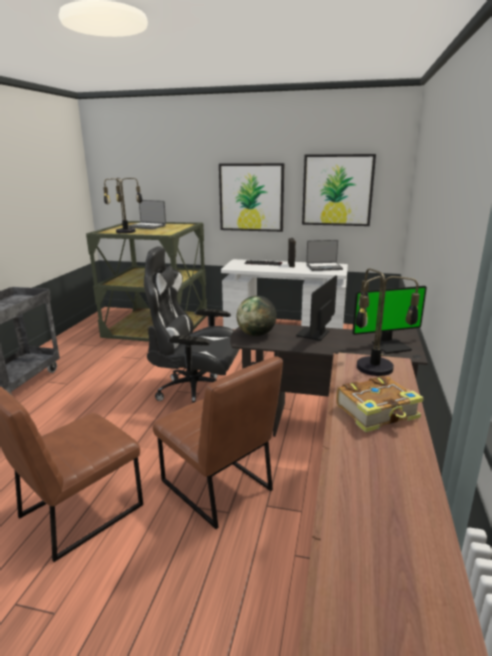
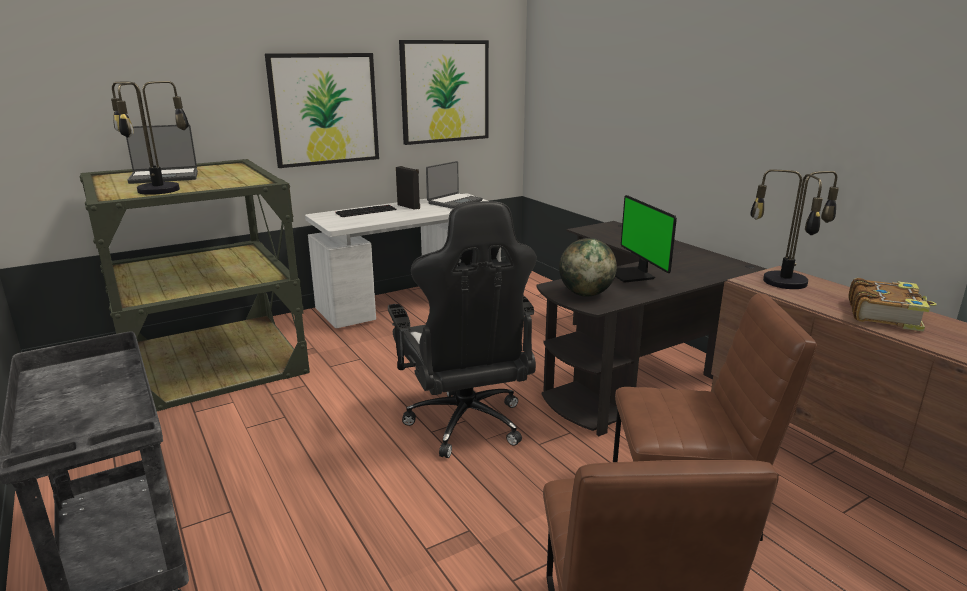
camera: 45 degrees left, 0 degrees up
(199, 392) = (463, 419): black office chair -> black office chair turned 75 degrees counterclockwise
(390, 346) = (712, 264): monitor -> none

